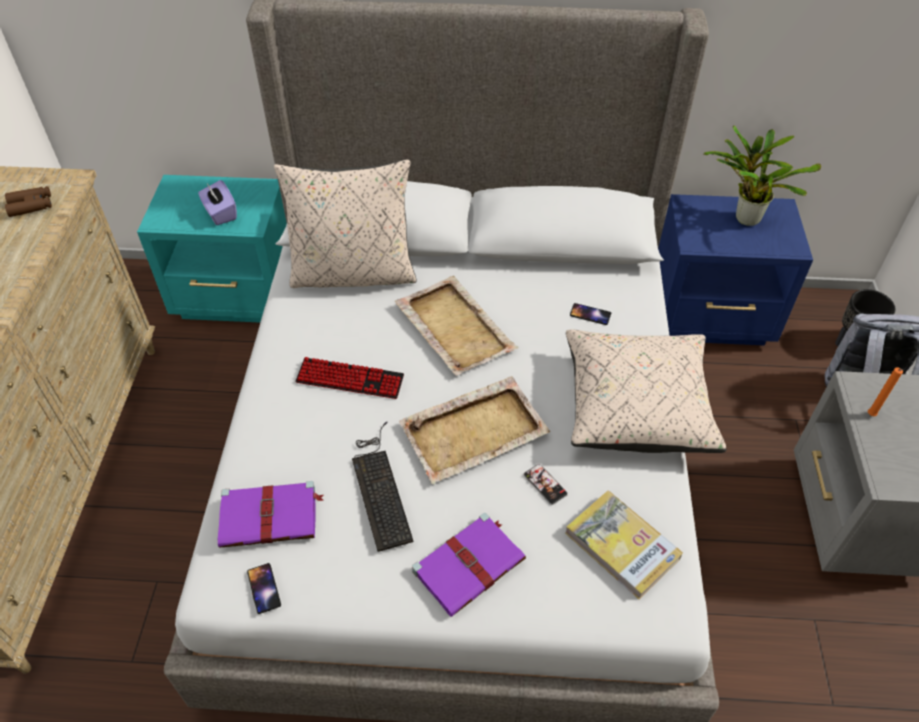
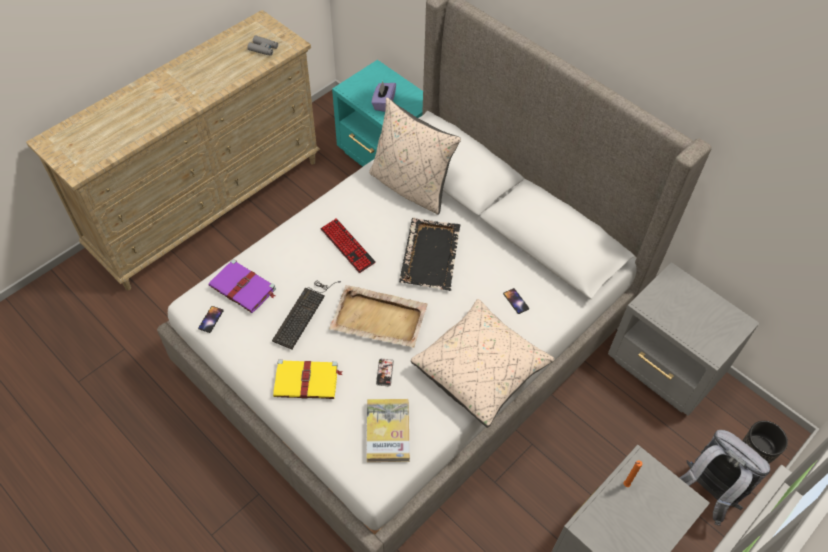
camera: 40 degrees right, 5 degrees up
(31, 205) = (263, 49): brown binoculars -> grey binoculars
(454, 327) = (430, 255): beige tray -> black tray
(470, 564) = (307, 381): purple book -> yellow book
(711, 318) = (664, 369): blue nightstand -> grey nightstand
(744, 217) = (704, 310): potted plant -> none

